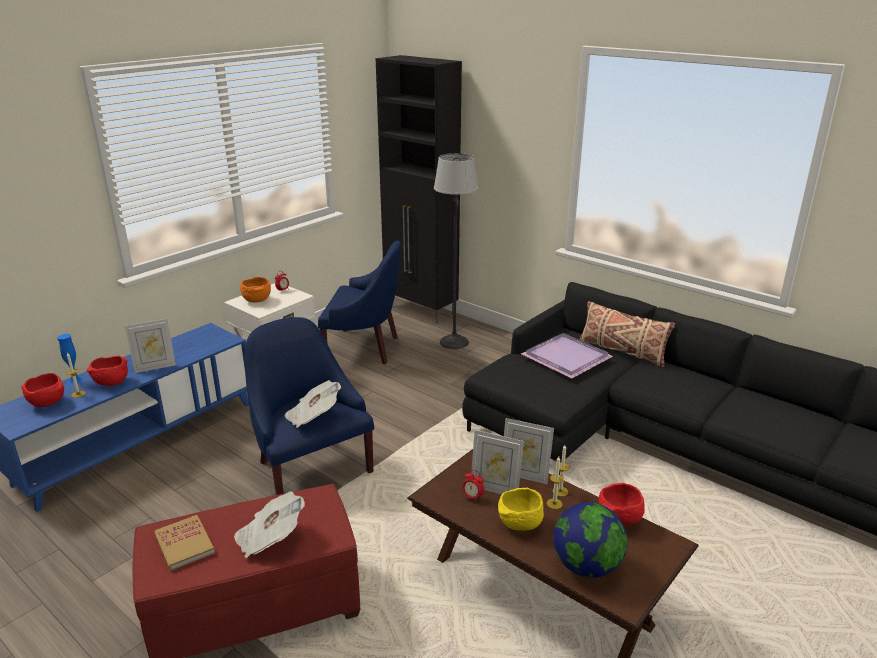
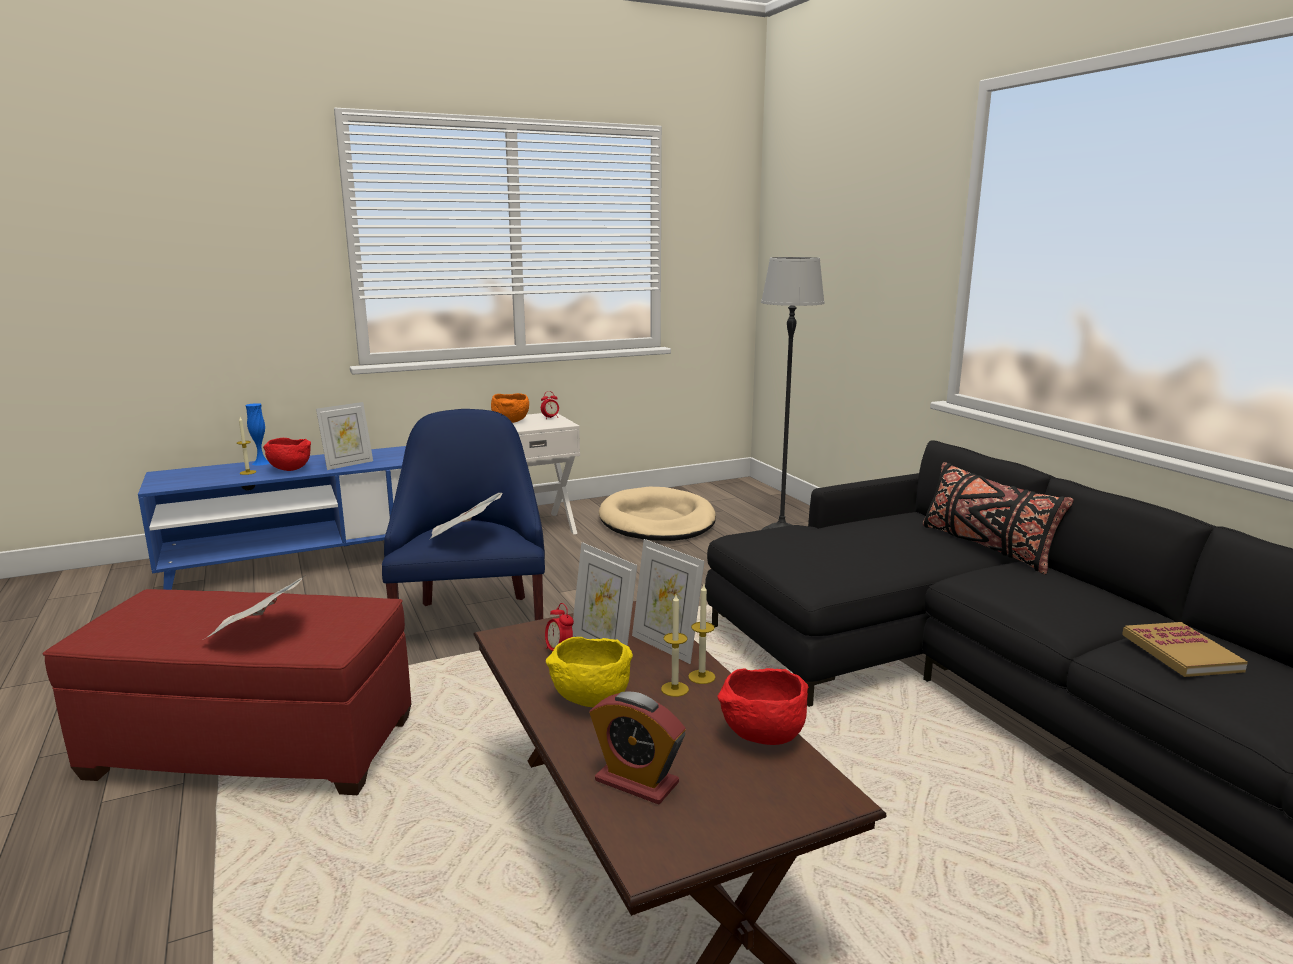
camera: 25 degrees right, 10 degrees down
(49, 403) = (213, 474): red bowl -> none
(155, 367) = (348, 464): picture frame -> picture frame turned 45 degrees counterclockwise
(184, 544) = (165, 615): book -> book (1181, 653)
(364, 348) = (657, 521): blue armchair -> beige dog bed
(421, 310) = (765, 497): black cabinet -> none
(564, 357) = (877, 536): purple tray -> none
(586, 566) = (636, 782): globe -> alarm clock
(622, 351) = (986, 547): beige pillow -> black pillow

